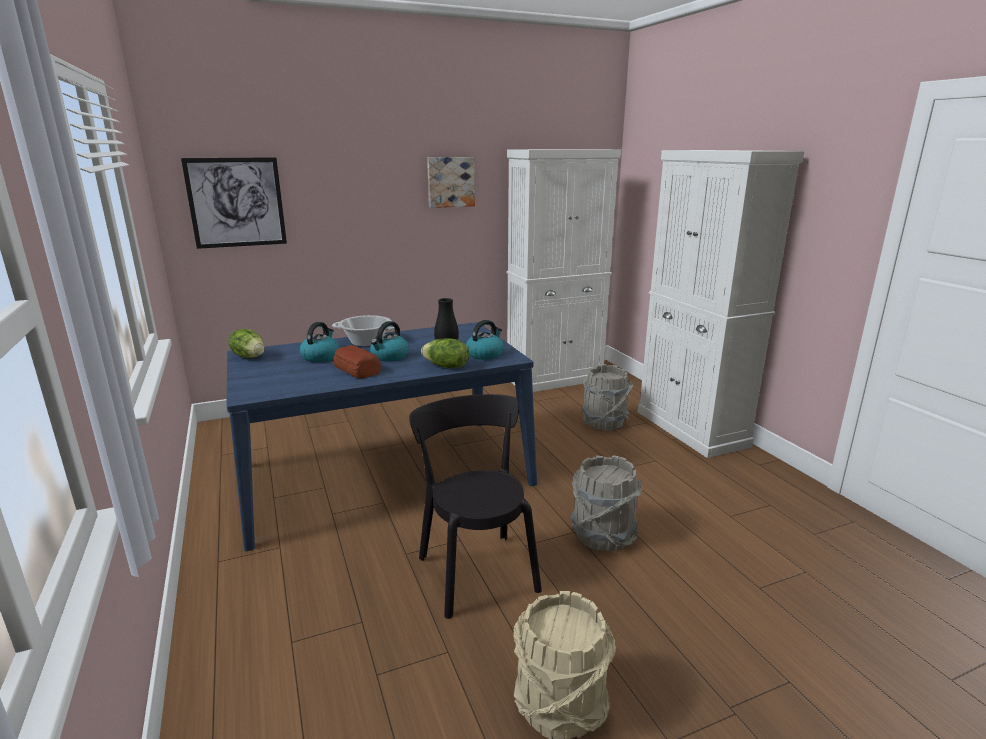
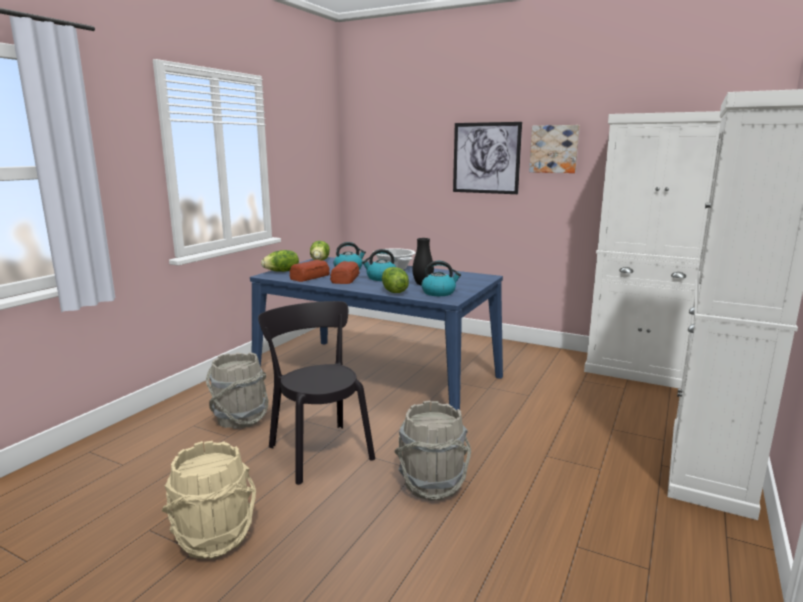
camera: 50 degrees right, 5 degrees down
(236, 202) = (386, 160): picture -> picture (486, 158)
(249, 385) = (282, 271): none -> lettuce
(310, 380) = (310, 277): none -> bread
(476, 569) = (319, 450): black chair -> black chair turned 60 degrees counterclockwise
(604, 422) = (614, 420): grey bucket -> grey bucket (240, 418)

